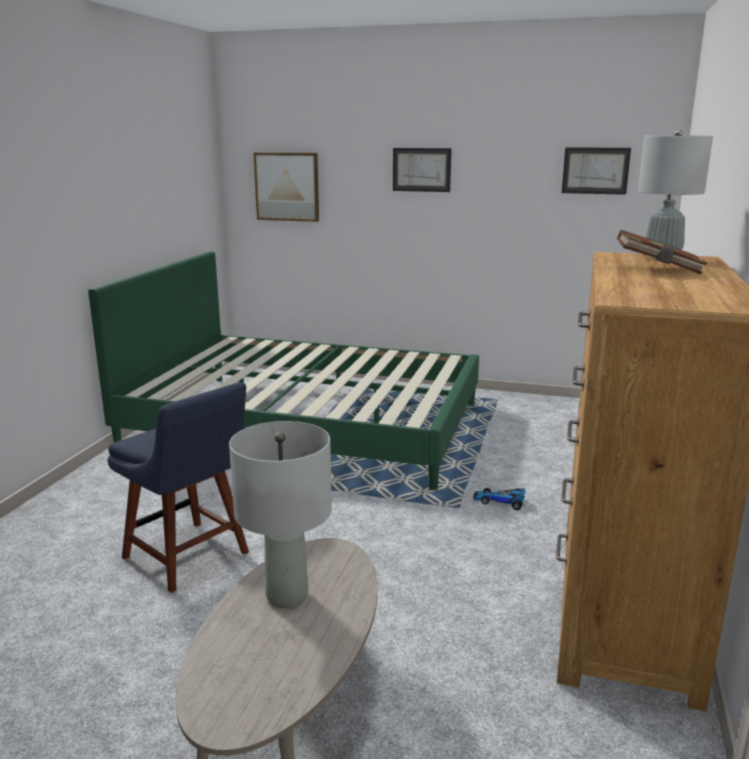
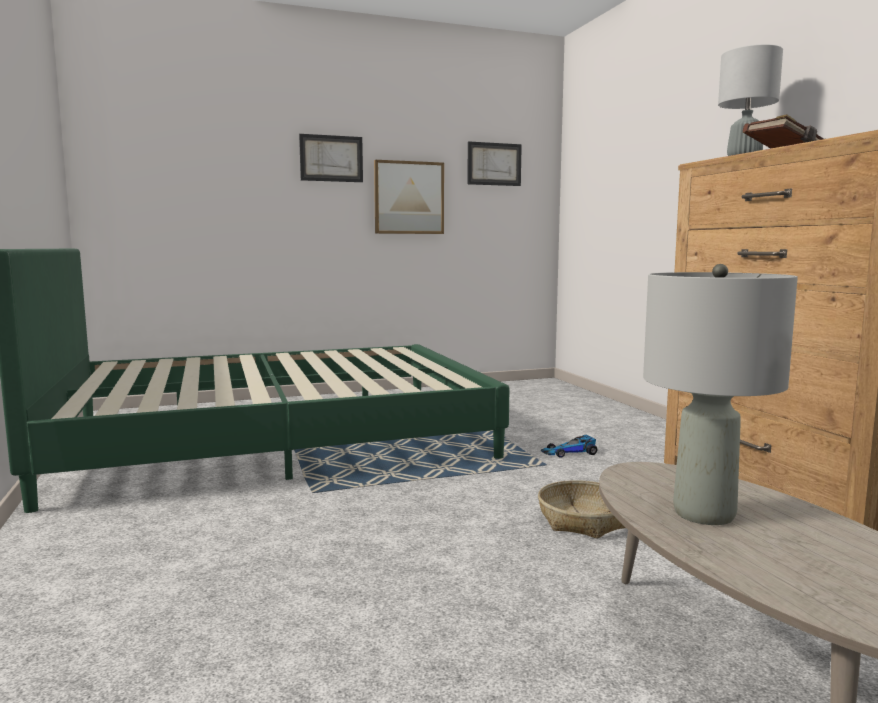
camera: 35 degrees left, 10 degrees down
(189, 557) = (344, 586): blue chair -> none
(287, 186) = (166, 174): picture -> picture (409, 198)
(397, 567) = (583, 520): none -> basket

